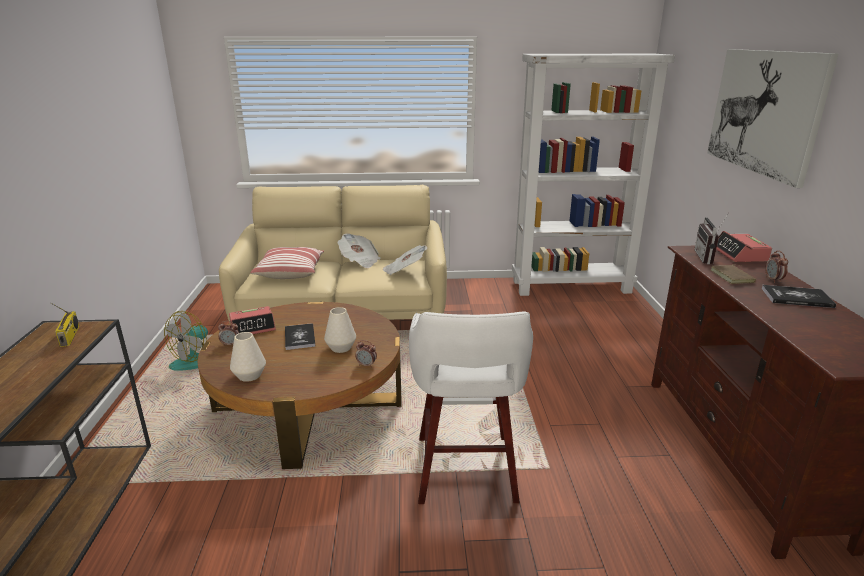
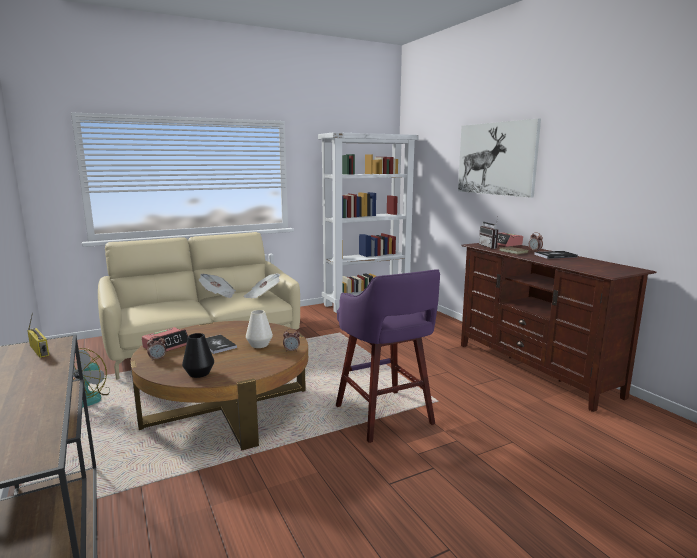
camera: 25 degrees left, 10 degrees down
(249, 375) = (199, 373): white vase -> black vase
(290, 272) = (163, 308): pillow -> none
(465, 471) = (385, 416): white stool -> purple stool

